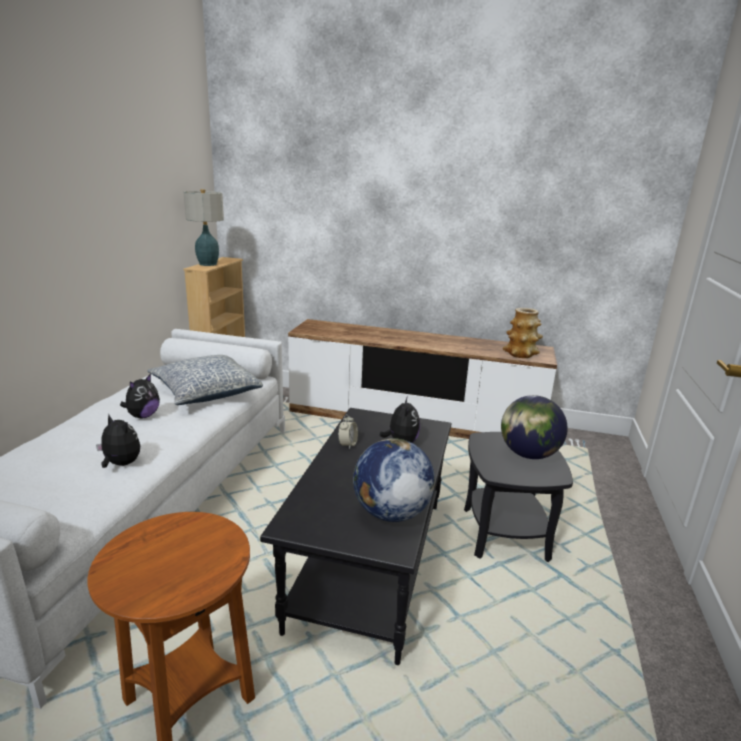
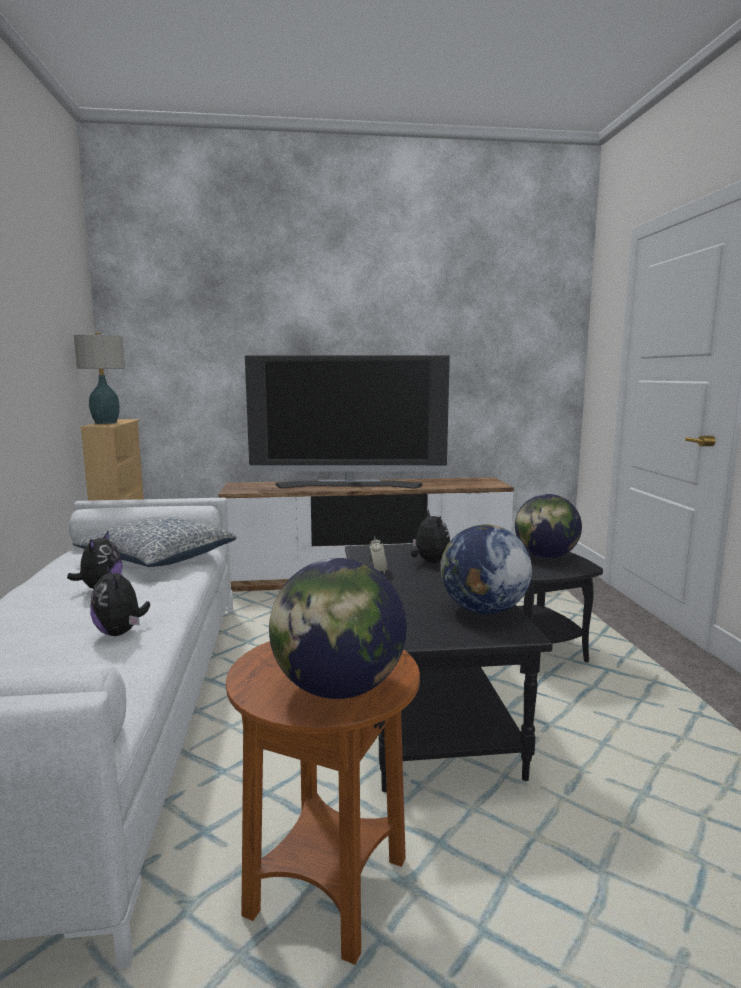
camera: 20 degrees left, 10 degrees down
(120, 464) = (120, 633): plush toy -> plush toy turned 135 degrees counterclockwise
(162, 580) = (338, 689): none -> globe
(402, 338) = (349, 486): none -> television
(521, 354) = (474, 484): vase -> none

